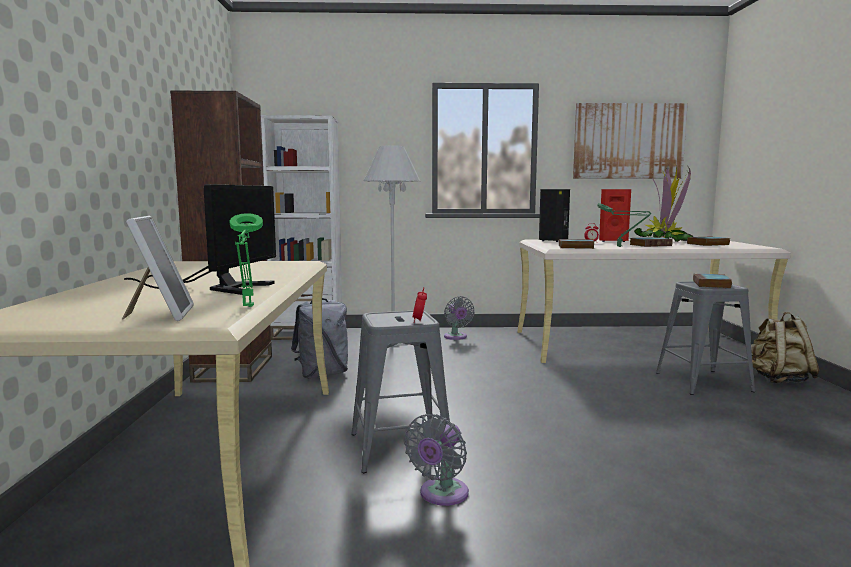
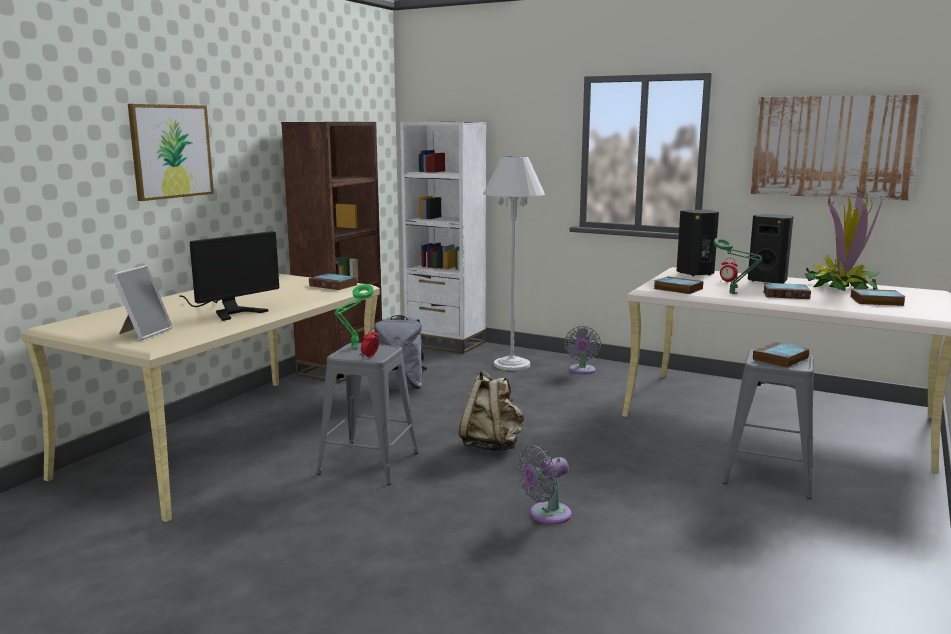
camera: 30 degrees right, 5 degrees up
(76, 93) = (171, 151): none -> picture
(248, 307) = (199, 334): green table lamp -> green table lamp (354, 348)
(283, 263) = (334, 285): none -> book
(441, 495) = (345, 504): grey fan -> grey fan (546, 515)
(612, 241) = (768, 281): red speaker -> black speaker
(778, 380) = (877, 494): beige backpack -> beige backpack (491, 446)

